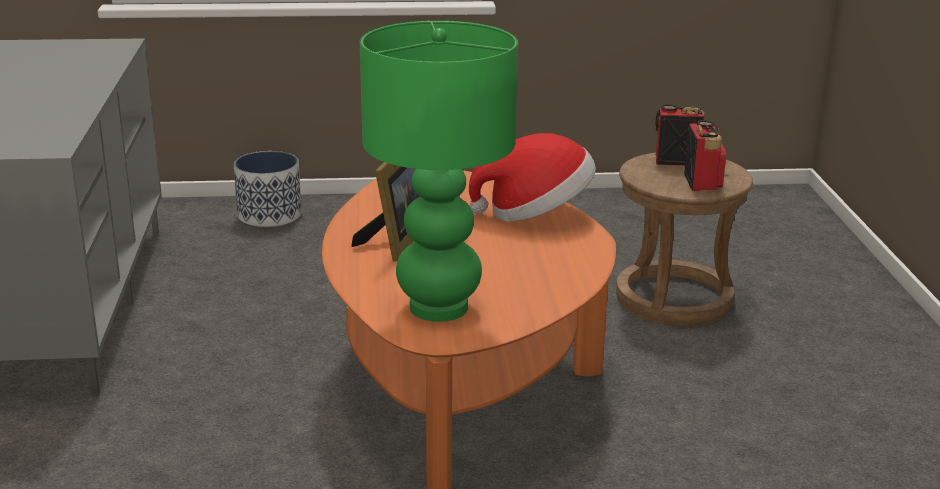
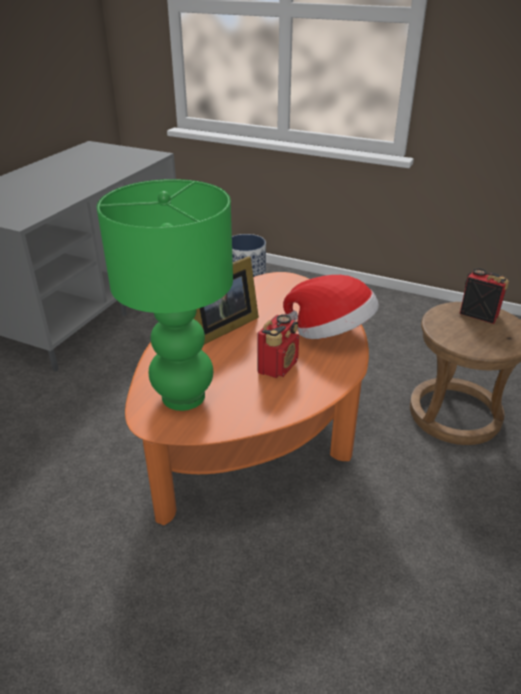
camera: 30 degrees right, 10 degrees up
(702, 182) = (482, 340): radio -> radio (278, 366)

